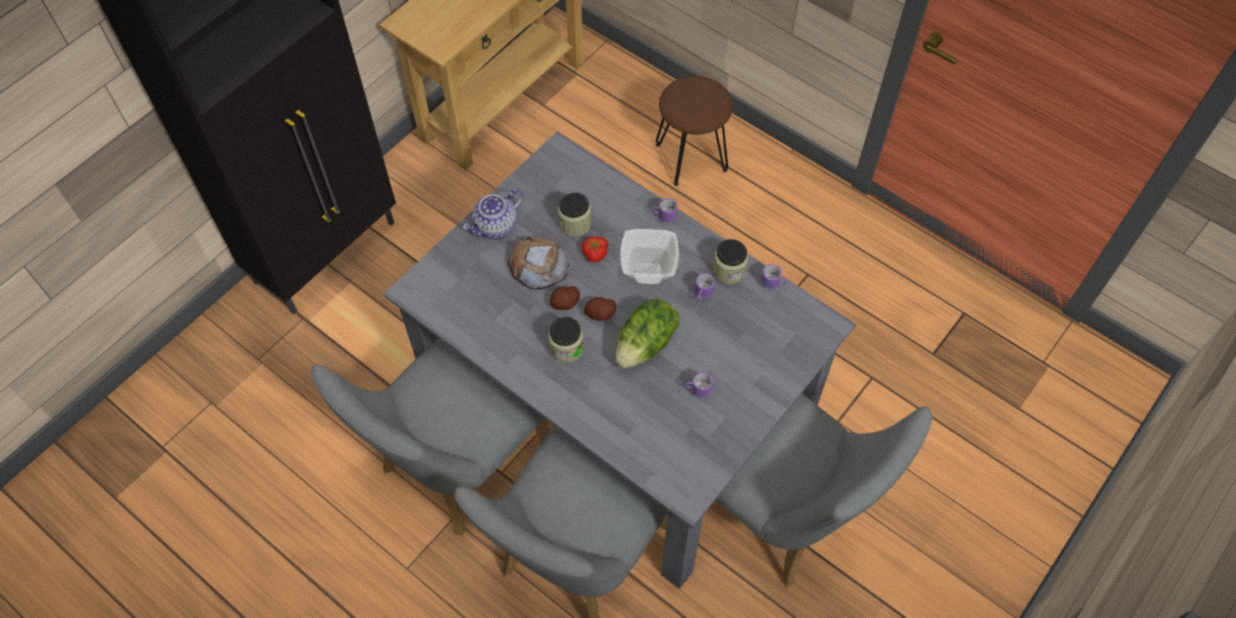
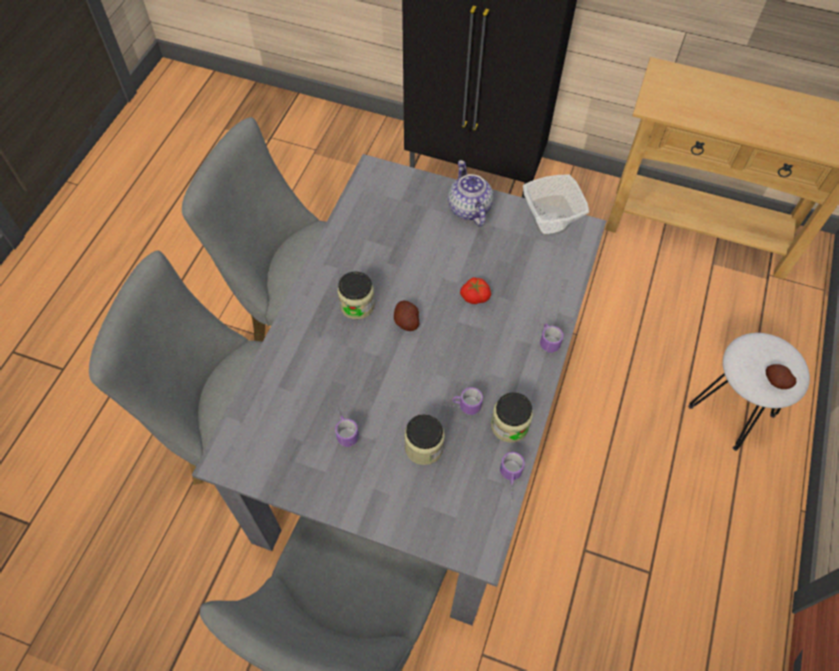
camera: 70 degrees right, 0 degrees up
(496, 227) = (468, 208): teapot -> teapot turned 45 degrees clockwise
(538, 266) = (439, 254): bread -> none
(565, 303) = (407, 289): potato -> potato (776, 381)
(575, 224) = (502, 269): jar -> jar (424, 447)
(647, 273) = (472, 349): bowl -> bowl (550, 223)
(647, 344) = (386, 373): lettuce -> none
(692, 157) = (732, 411): brown stool -> white stool

